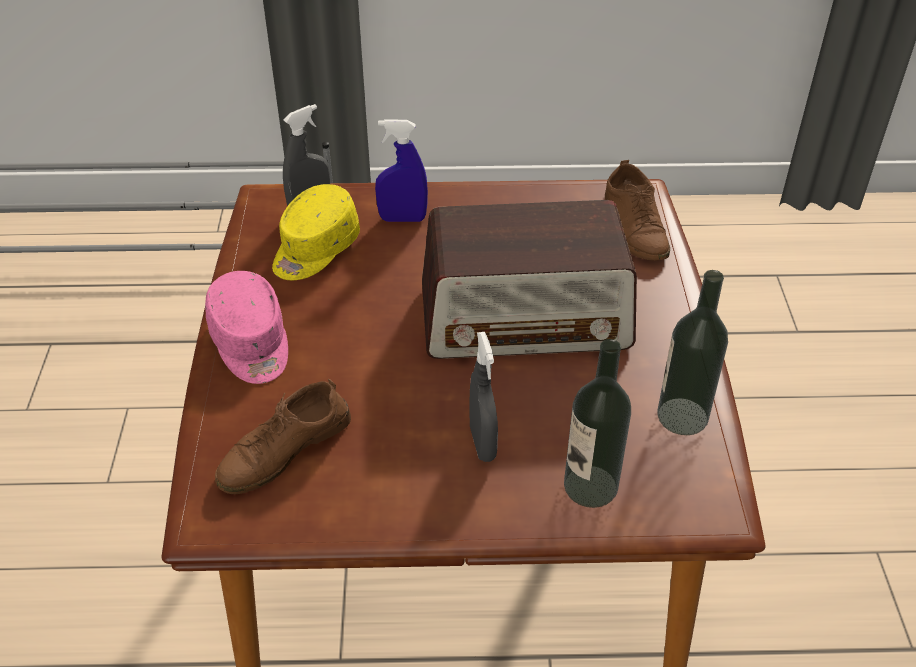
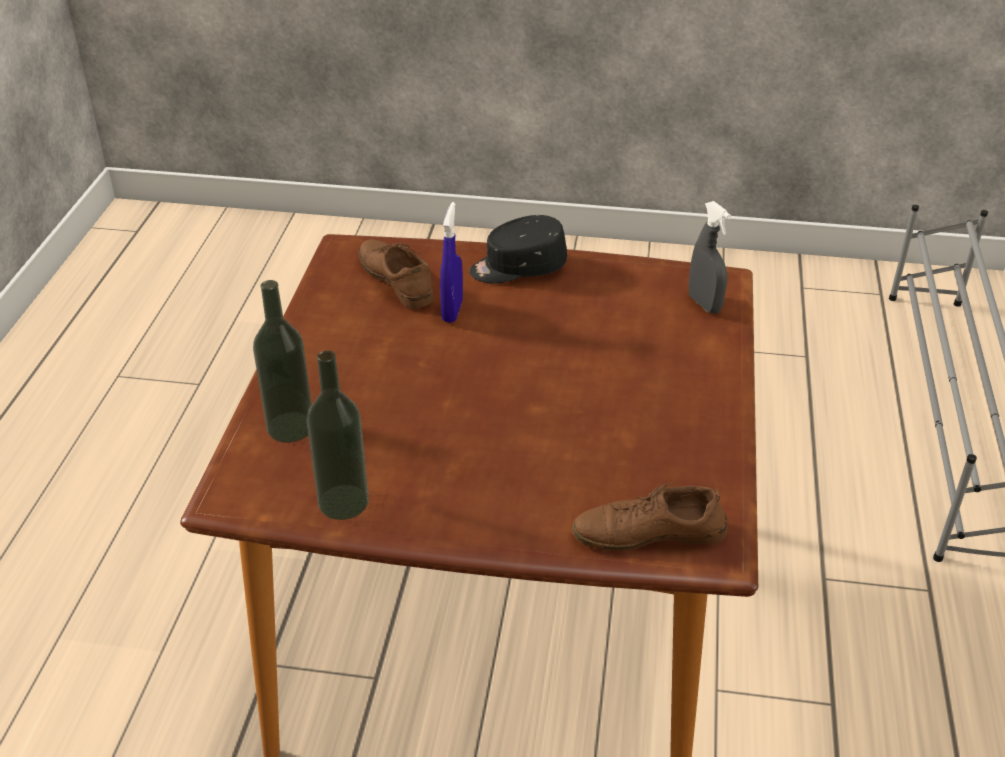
camera: 100 degrees right, 5 degrees down
(251, 344) = (517, 268): pink cap -> black cap
(314, 250) = (638, 304): yellow cap -> none
(402, 219) = (682, 359): blue spray bottle -> blue spray bottle (452, 311)
(482, 443) = (362, 375): grey spray bottle -> none
(526, 318) = (510, 422): radio -> none

